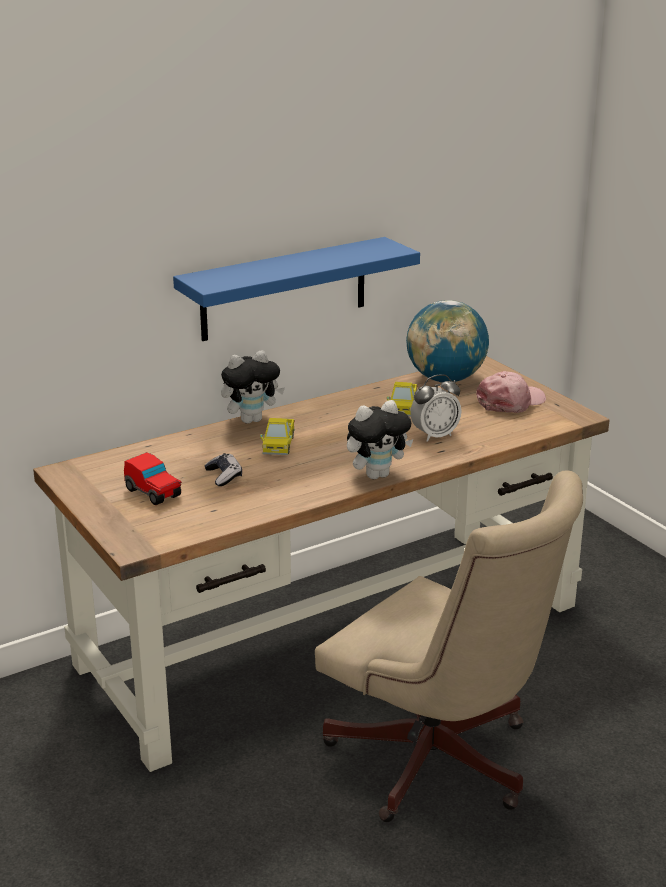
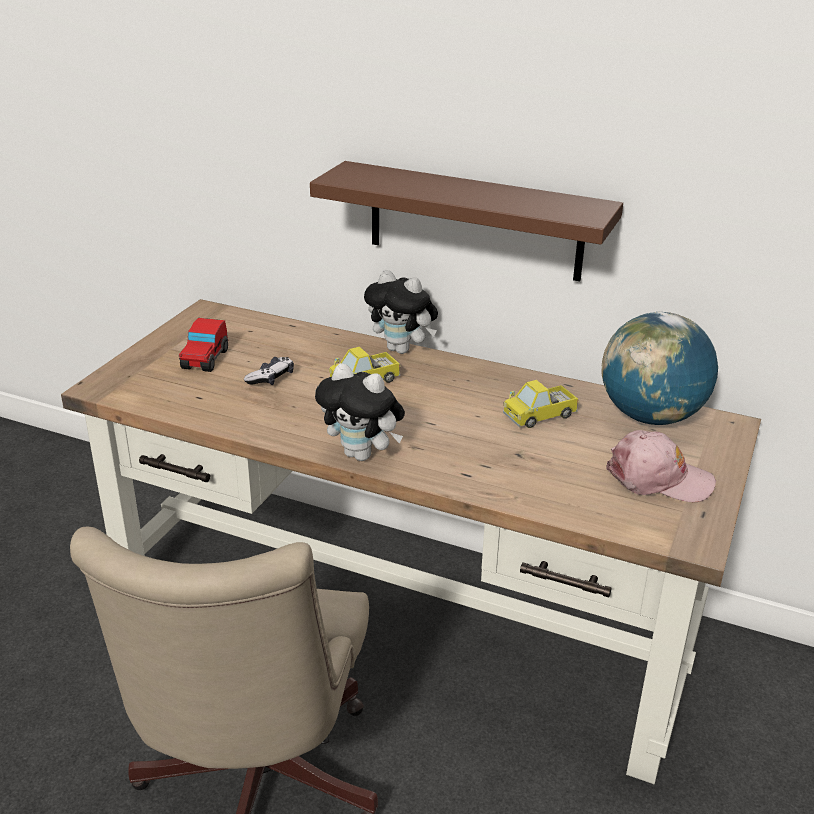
camera: 55 degrees right, 5 degrees up
(284, 289) = (475, 221): blue shelf -> brown shelf
(434, 435) = (498, 458): alarm clock -> none

